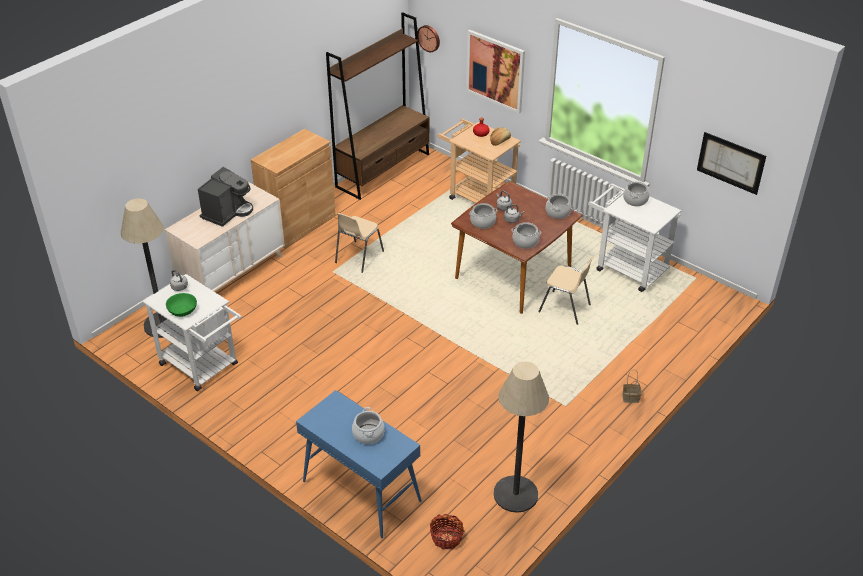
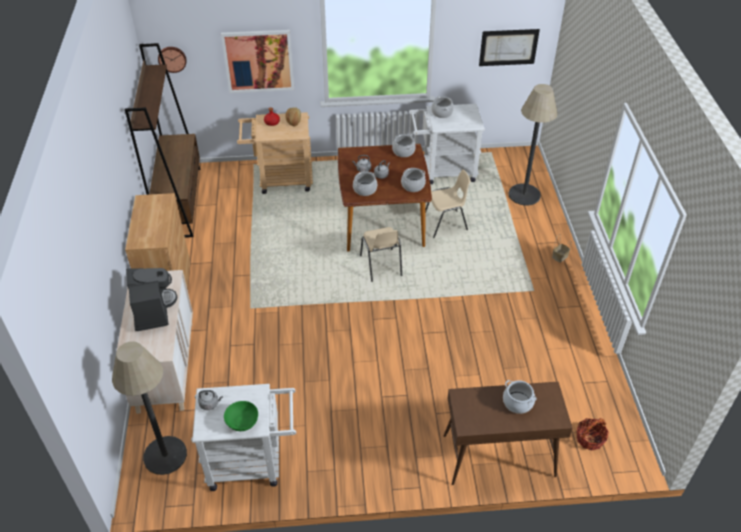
camera: 45 degrees left, 5 degrees up
(358, 257) = (255, 283): beige chair -> beige chair (381, 266)
(360, 491) = (498, 456): blue console table -> brown console table
(515, 494) = (586, 373): floor lamp -> floor lamp (524, 195)

